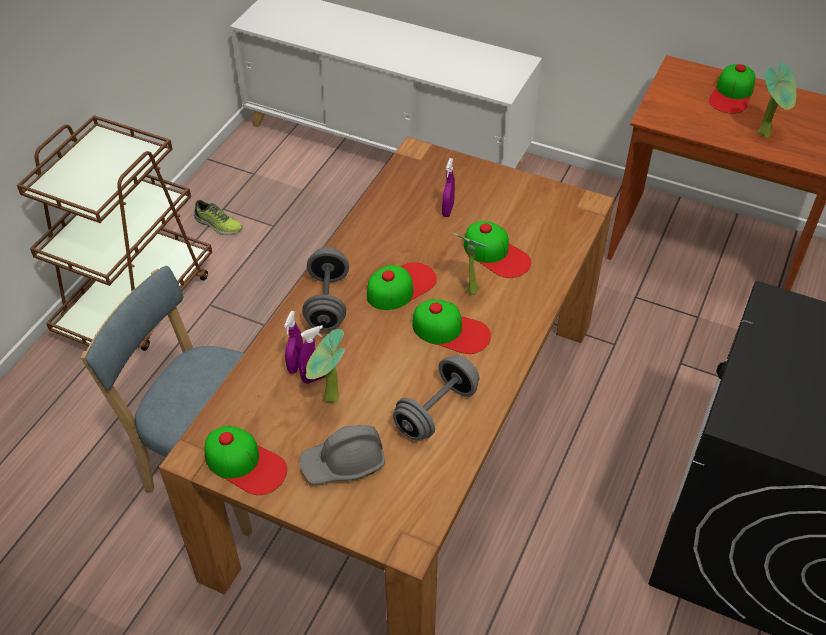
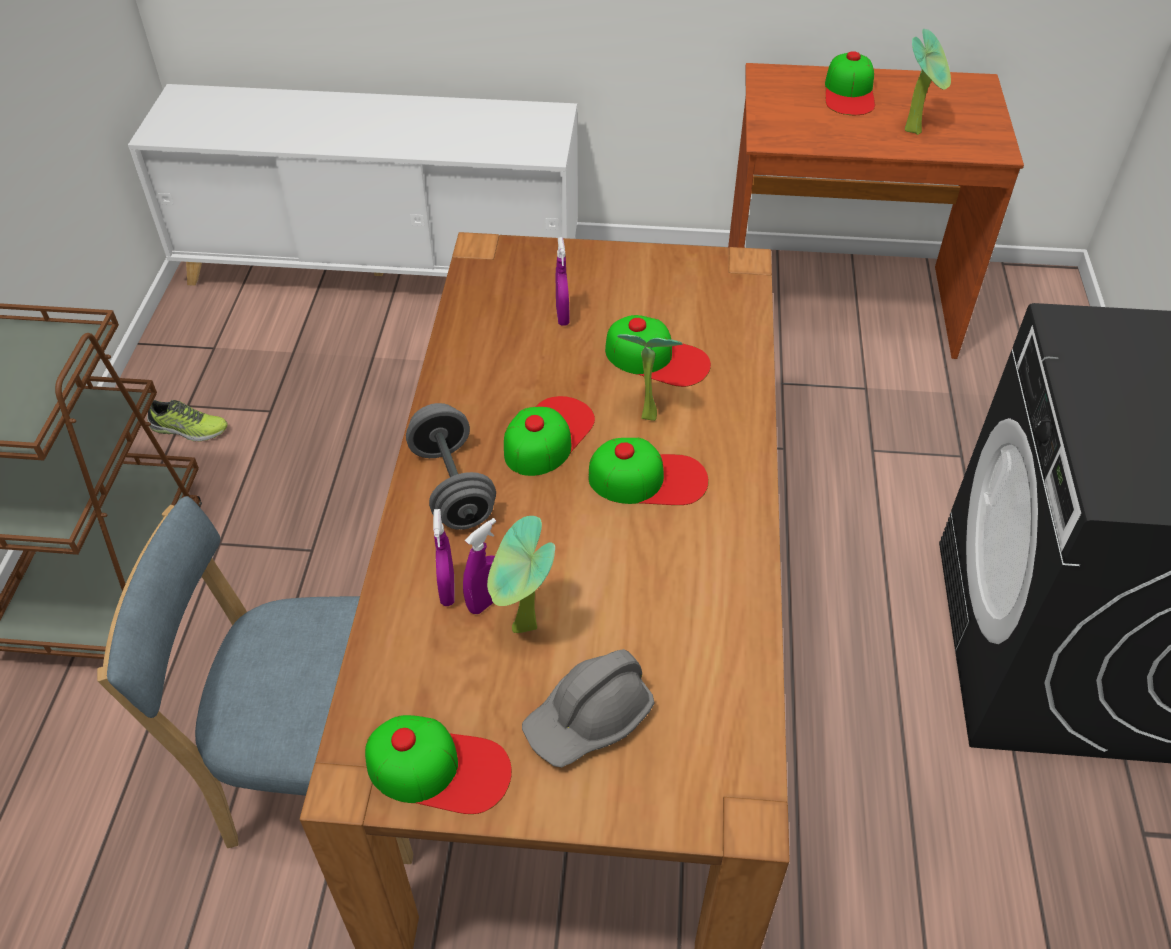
camera: 20 degrees left, 0 degrees up
(436, 411) = (684, 598): grey dumbbell -> none

